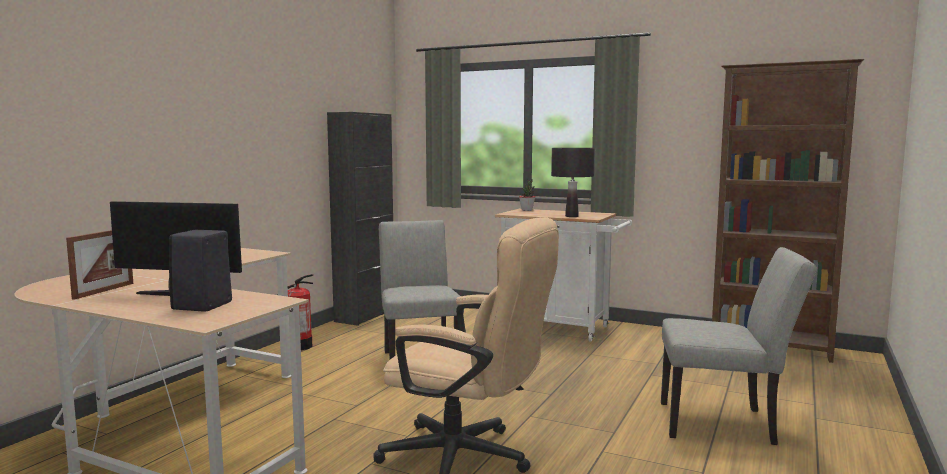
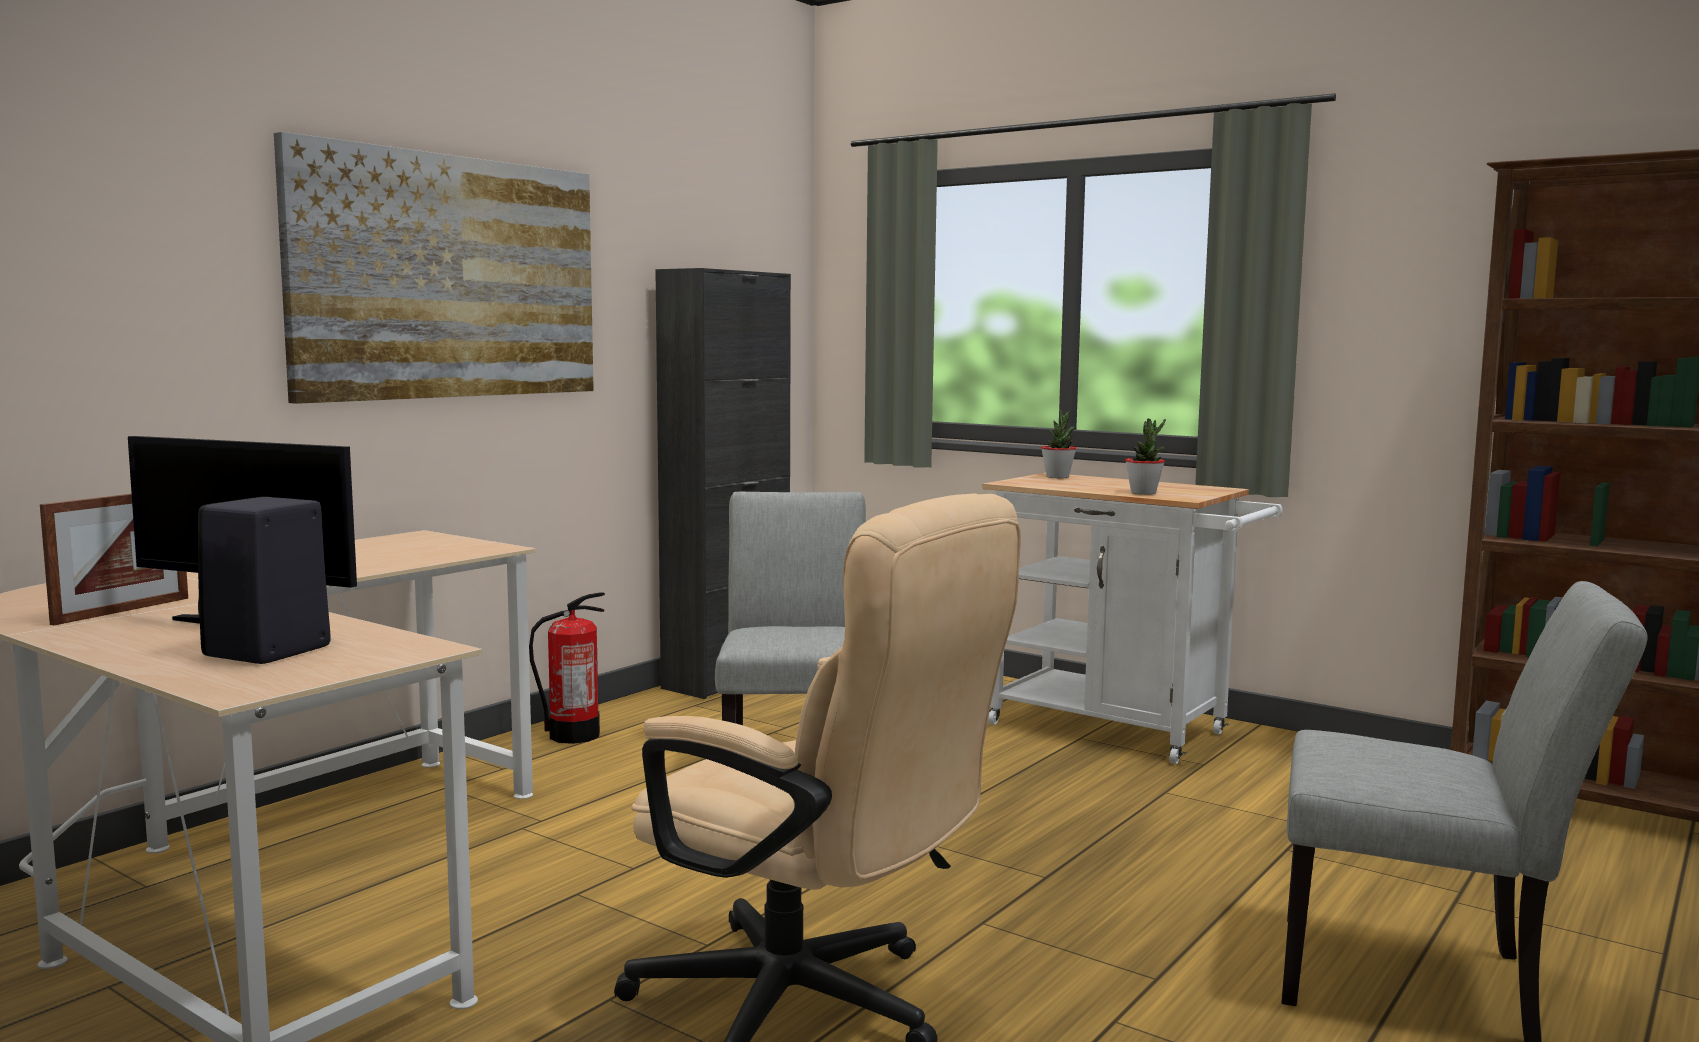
camera: 10 degrees right, 0 degrees up
(232, 117) = (449, 277): none -> picture
(572, 216) = (1143, 493): black table lamp -> potted plant

